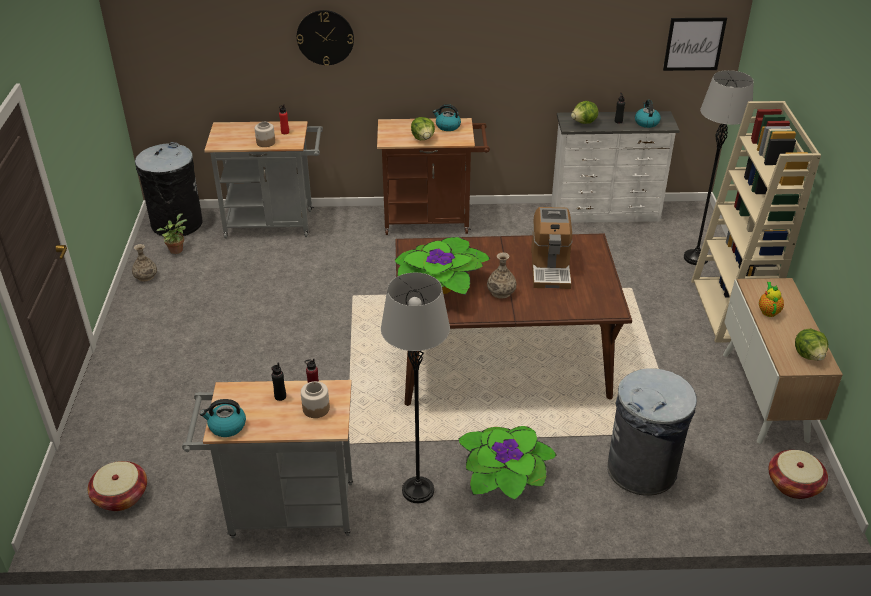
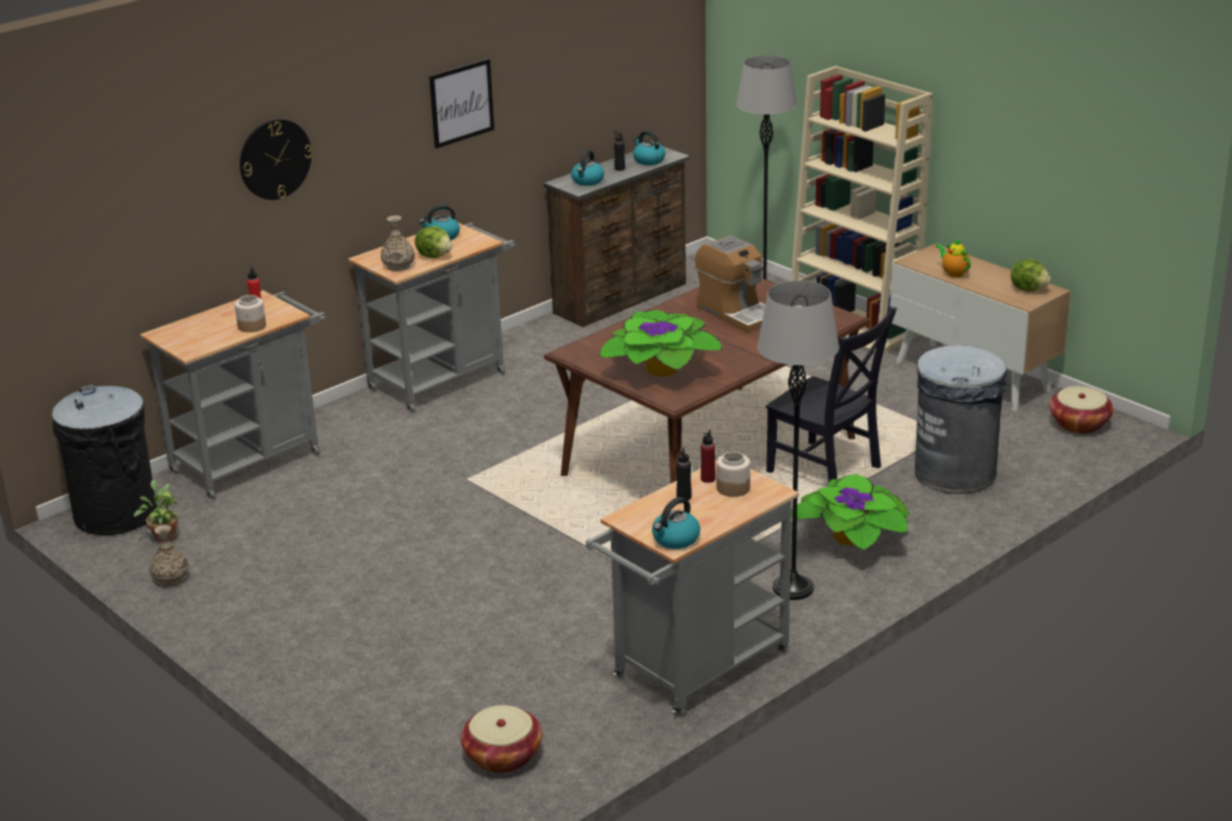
camera: 40 degrees left, 10 degrees down
(432, 220) = (444, 378): brown cart -> grey cart
(501, 292) = (724, 348): vase -> vase (398, 266)
(558, 414) = (827, 472): none -> black chair
(584, 122) = (587, 181): lettuce -> kettle
(606, 213) = (622, 299): white dresser -> brown dresser
(694, 44) = (663, 52): picture -> picture (461, 103)

